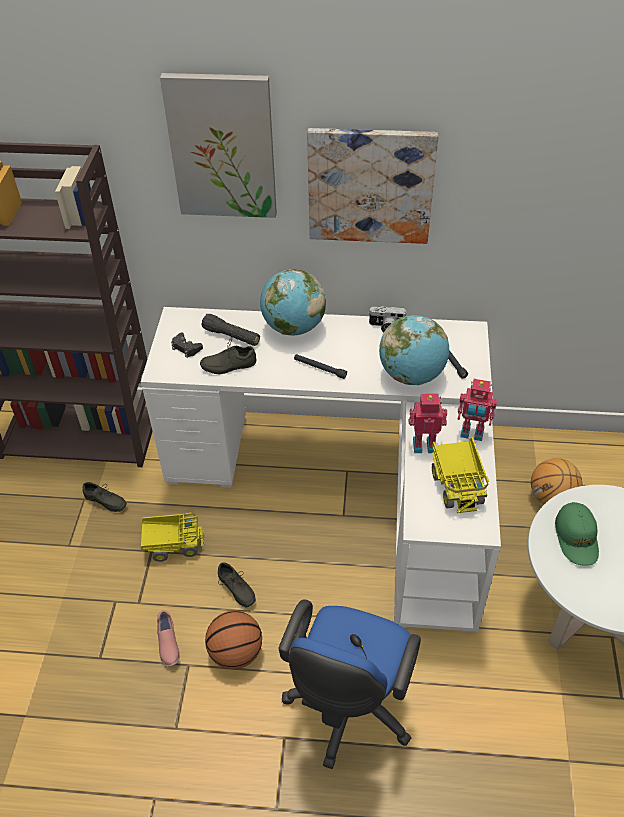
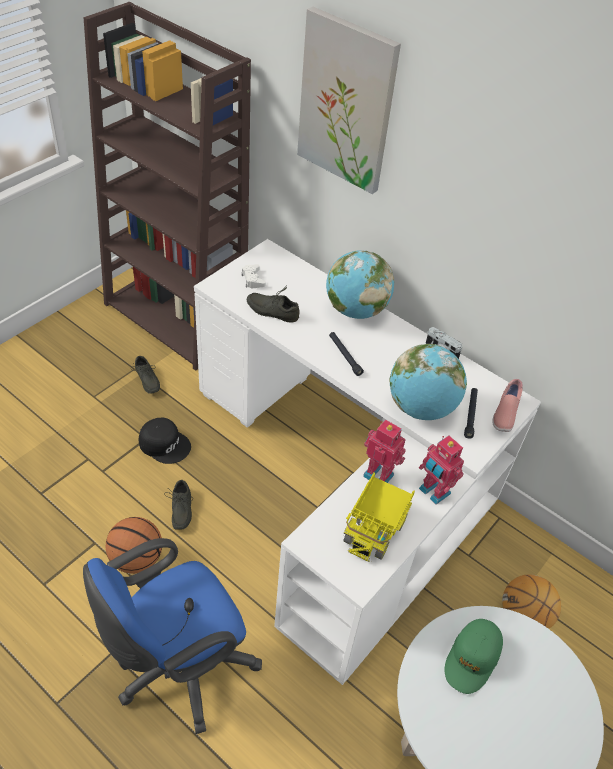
camera: 30 degrees right, 0 degrees up
(168, 644) = (95, 517): pink shoe -> pink shoe (504, 414)
(172, 545) = (165, 444): toy truck -> black cap
(186, 348) = (253, 279): black game controller -> white game controller
(231, 336) = (297, 290): black flashlight -> none
(370, 185) = (466, 200): picture -> none

